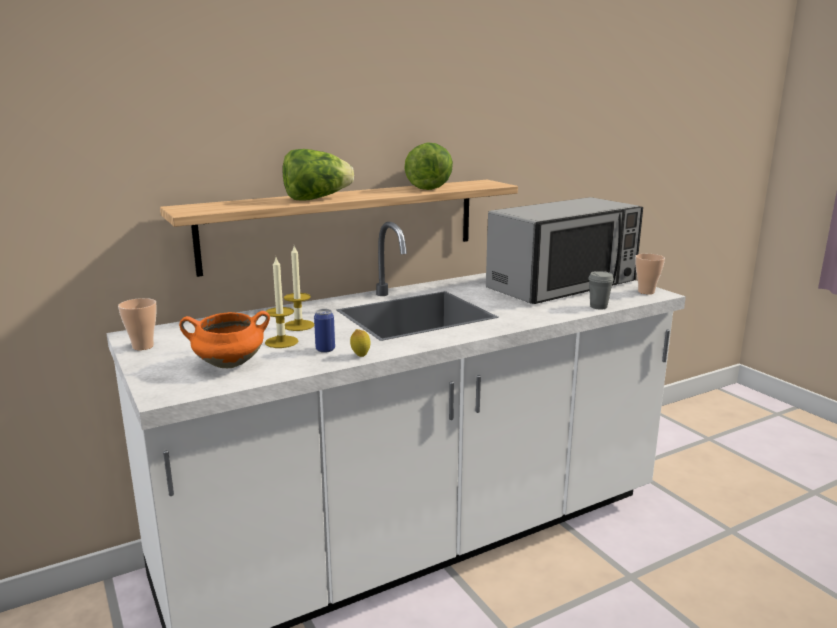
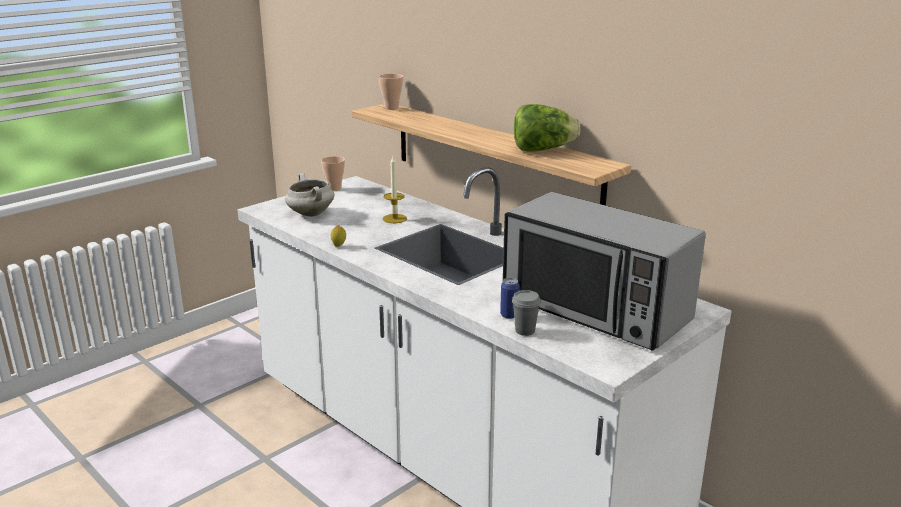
camera: 75 degrees right, 5 degrees up
(228, 365) = (310, 214): orange cooking pot -> white cooking pot
(281, 342) = (357, 219): candle -> none
(316, 199) = (444, 127): lettuce -> none
(325, 349) = (347, 234): can -> can (509, 315)
(646, 292) = (611, 360): cup -> cup (391, 108)

